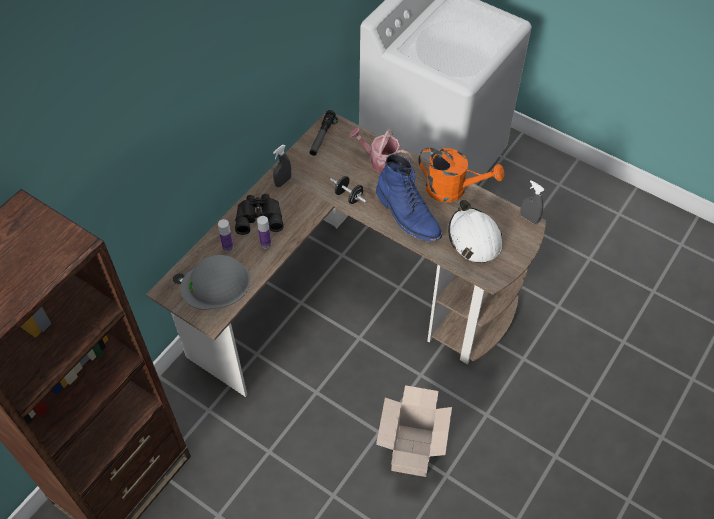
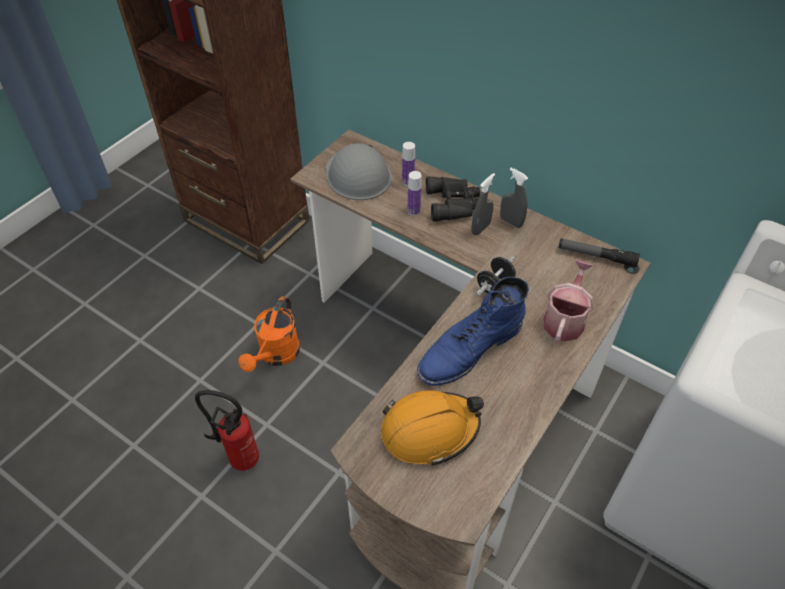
camera: 90 degrees right, 5 degrees down
(411, 449) = (240, 457): cardboard box -> fire extinguisher
(453, 190) = (522, 408): orange watering can -> orange watering can (276, 356)
(474, 238) = (429, 430): white hard hat -> orange hard hat
(529, 218) = (475, 516): grey spray bottle -> grey spray bottle (480, 228)

